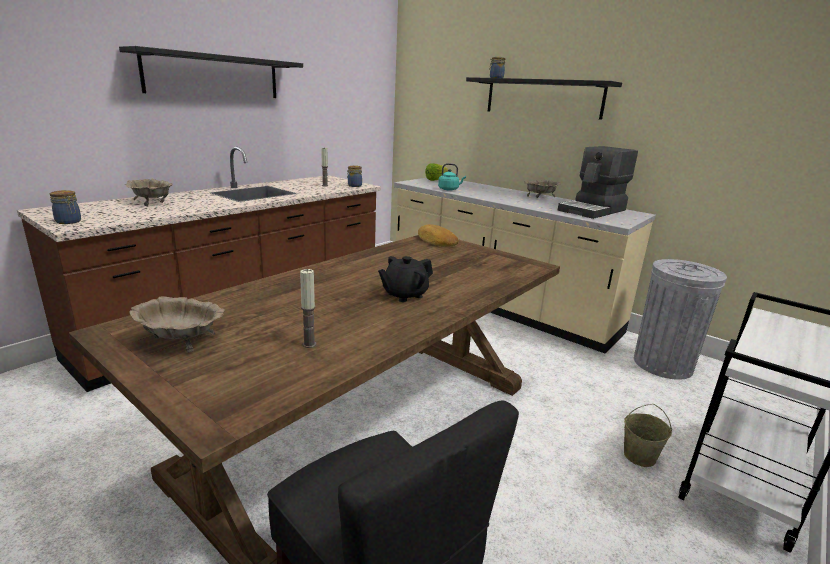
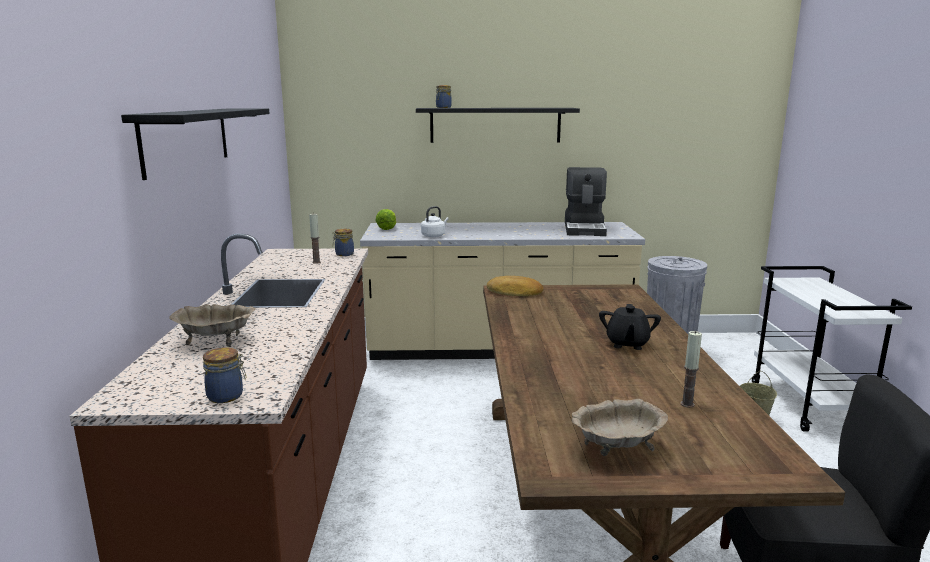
camera: 40 degrees left, 5 degrees down
(449, 189) = (434, 235): turquoise kettle -> white kettle
(540, 197) = (518, 225): beige bowl -> none

